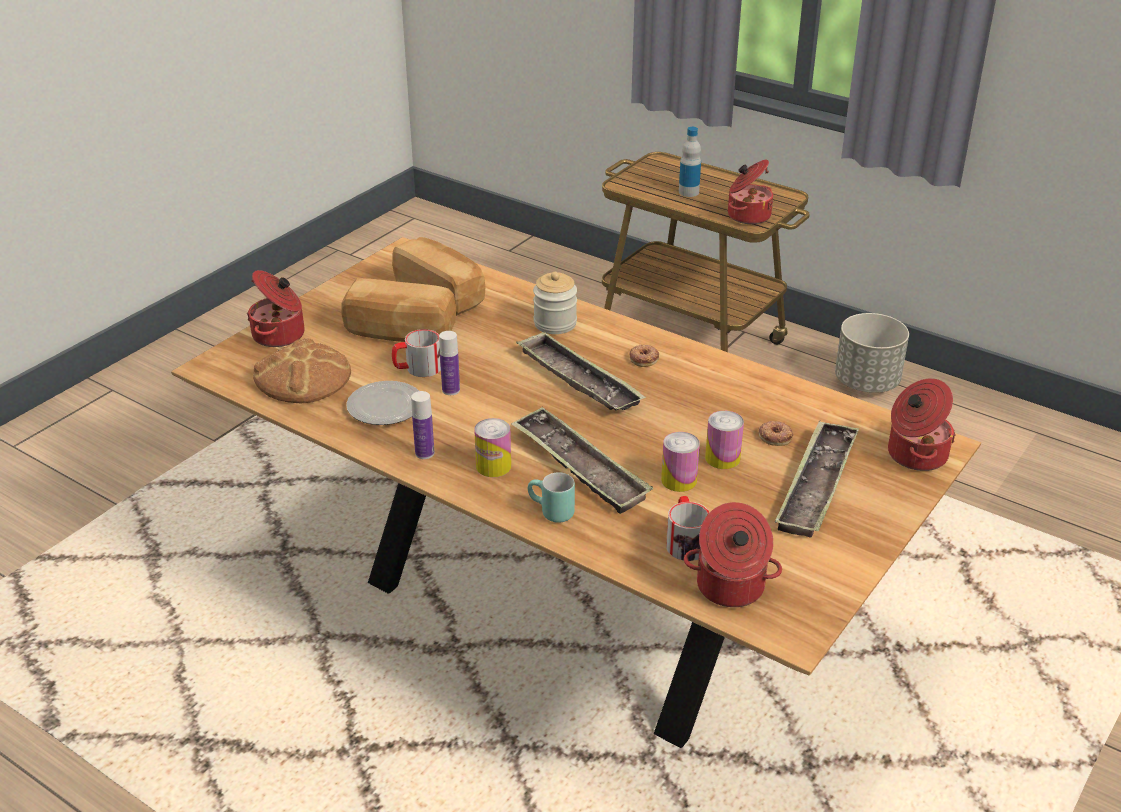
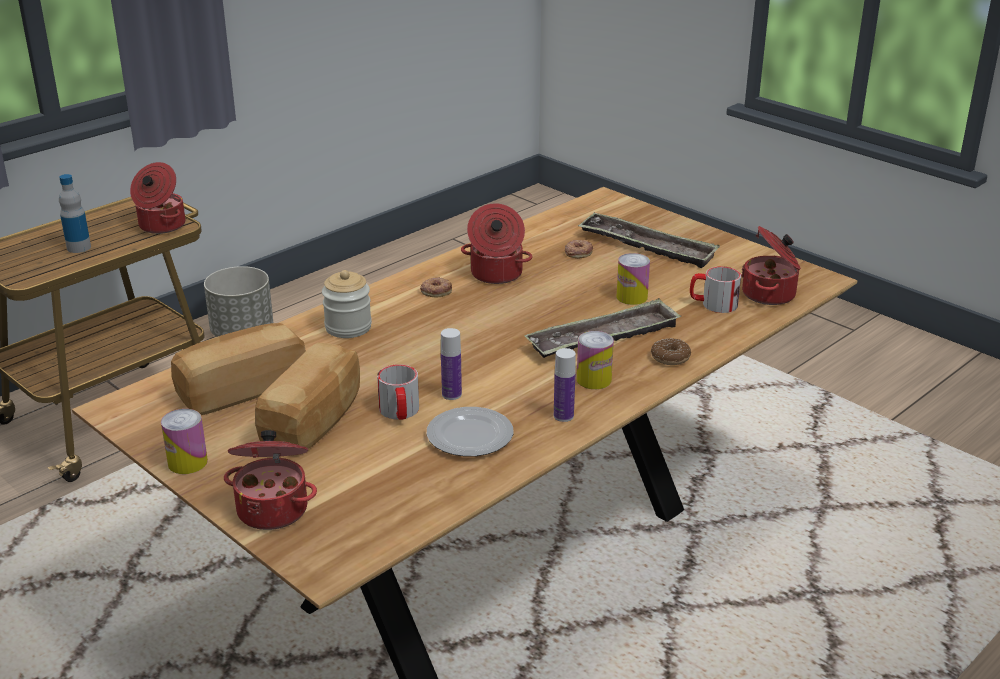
camera: 80 degrees left, 5 degrees down
(302, 377) = (385, 492): bread -> none
(550, 513) = (670, 357): turquoise mug -> donut
(578, 380) = (460, 325): tray -> none
(722, 458) = (604, 276): can -> can (187, 462)
(915, 454) = (614, 208): cooking pot -> cooking pot (496, 274)

